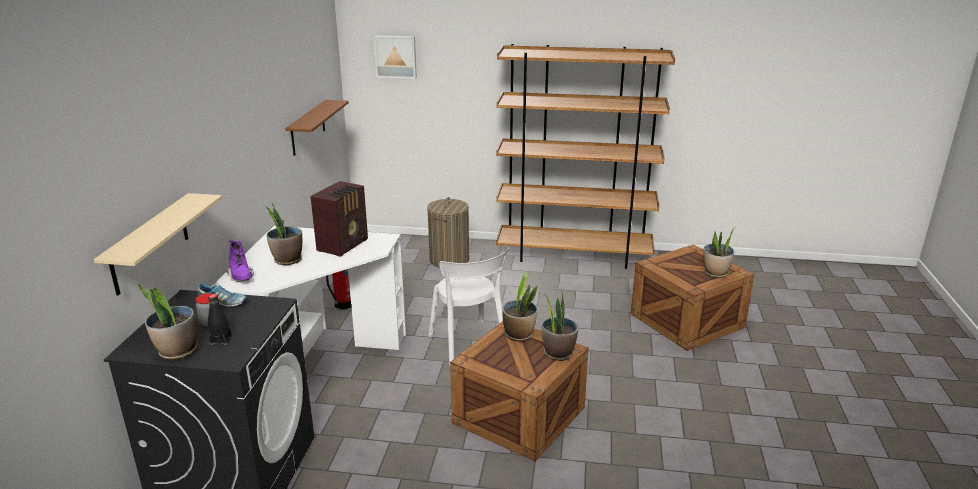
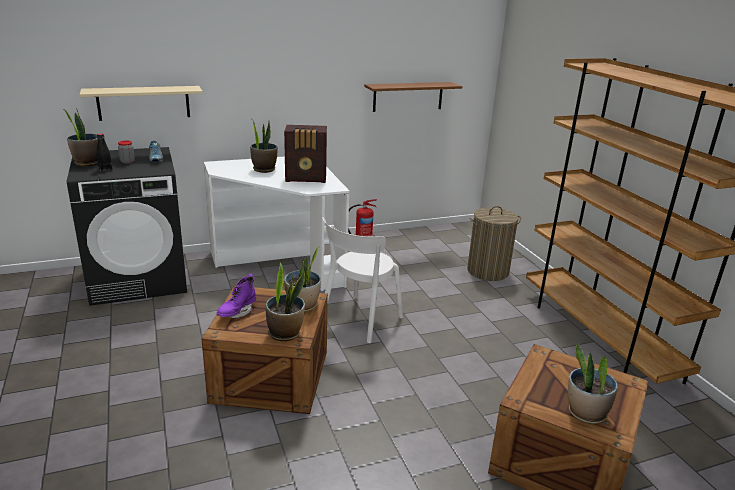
camera: 60 degrees right, 0 degrees up
(241, 277) = (227, 164): purple boot -> purple boot (237, 312)
(396, 56) = (532, 57): picture -> none

